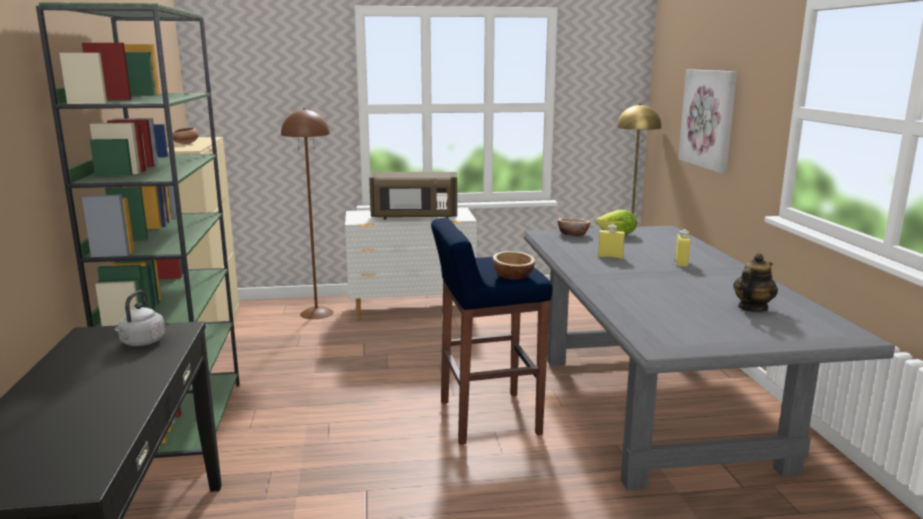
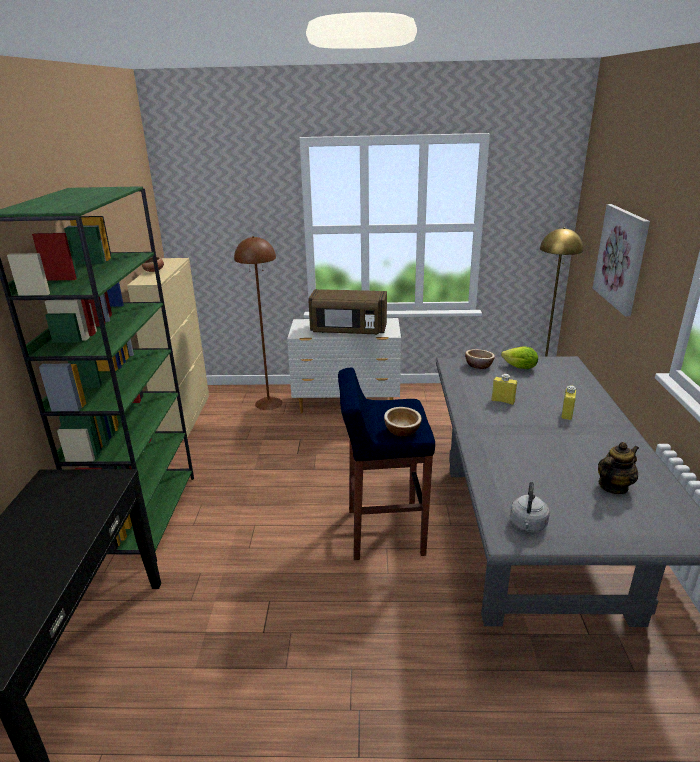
camera: 10 degrees right, 10 degrees up
(141, 343) = (82, 494): grey kettle -> grey kettle (527, 525)

